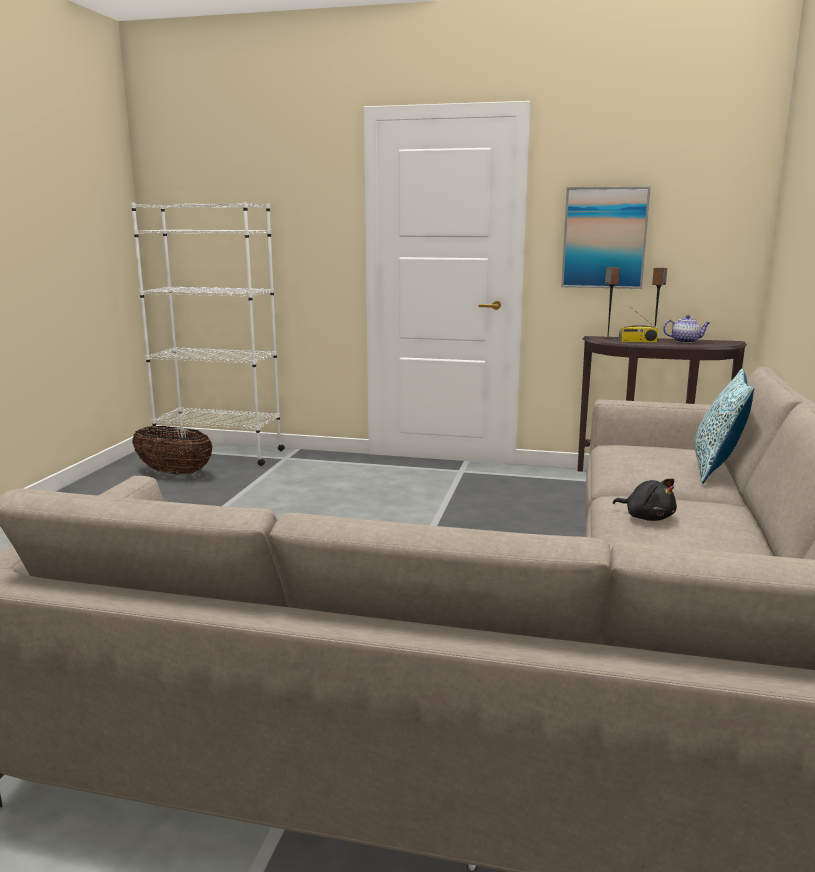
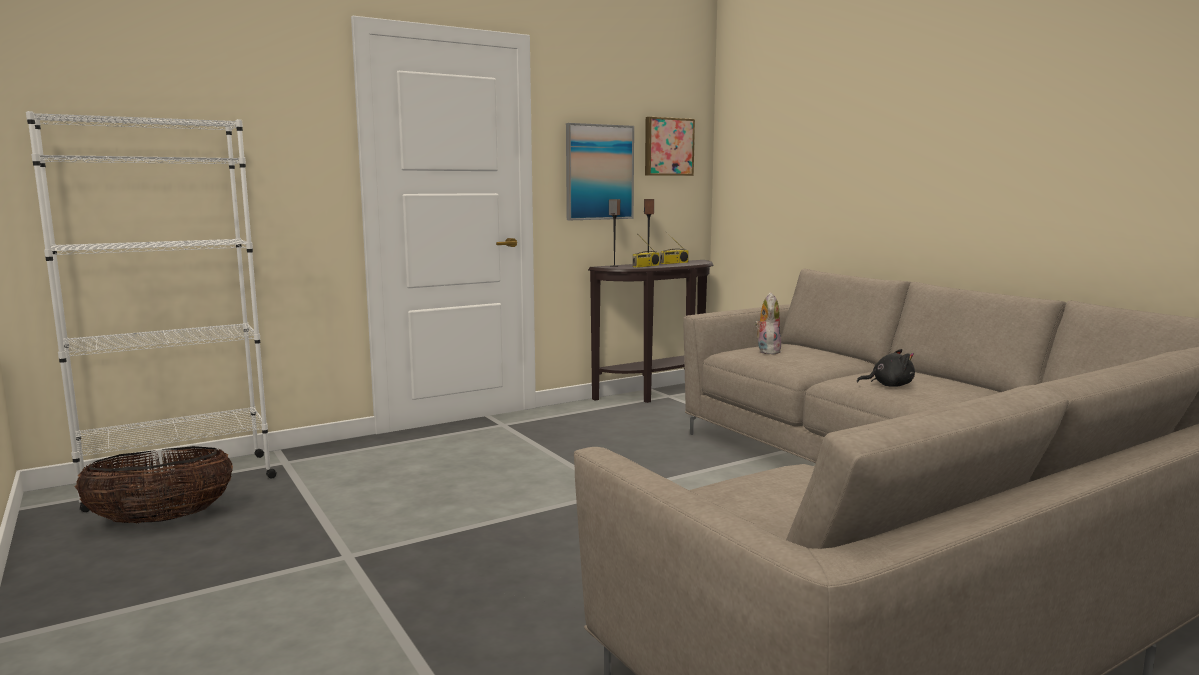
camera: 45 degrees left, 5 degrees down
(646, 453) = (767, 351): none -> plush toy
(685, 341) = (674, 263): teapot -> radio
(702, 208) = (668, 147): none -> picture
(716, 469) = (826, 351): pillow -> none

